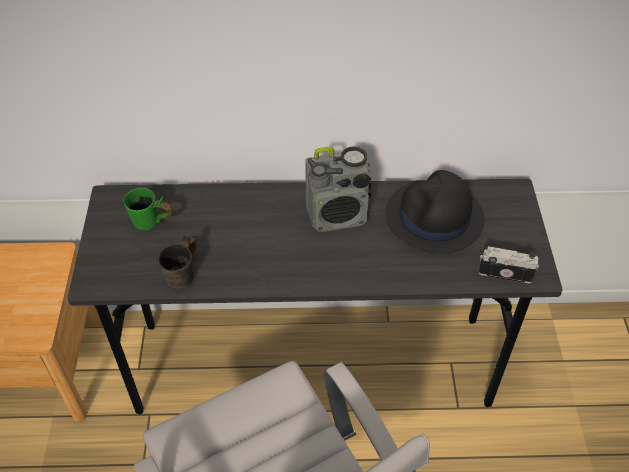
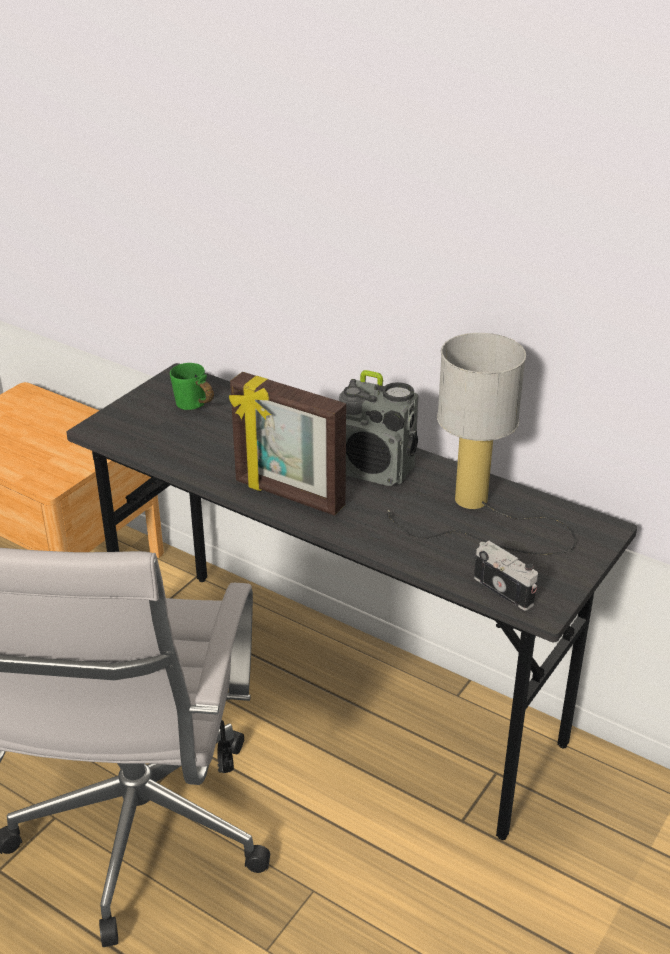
camera: 35 degrees right, 15 degrees down
(186, 275) = (181, 456): grey mug -> none
(299, 270) = (288, 495): none -> picture frame
(434, 218) = (478, 512): black hat -> table lamp

